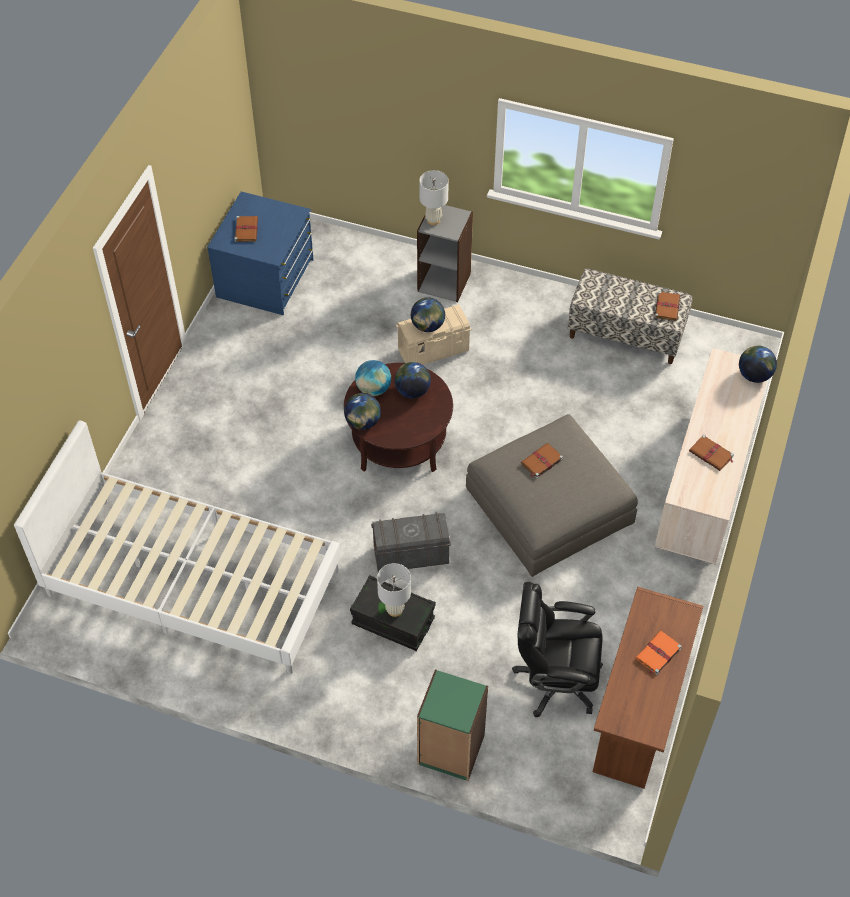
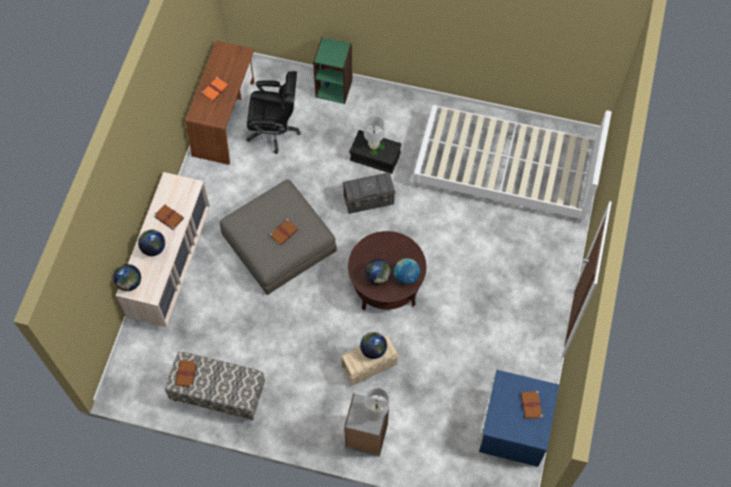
camera: 175 degrees right, 10 degrees up
(363, 422) = (410, 249): globe -> globe (154, 248)

